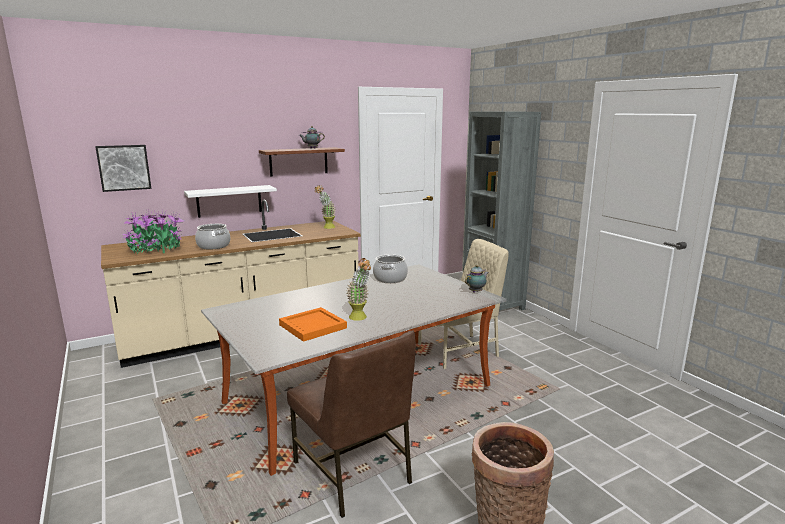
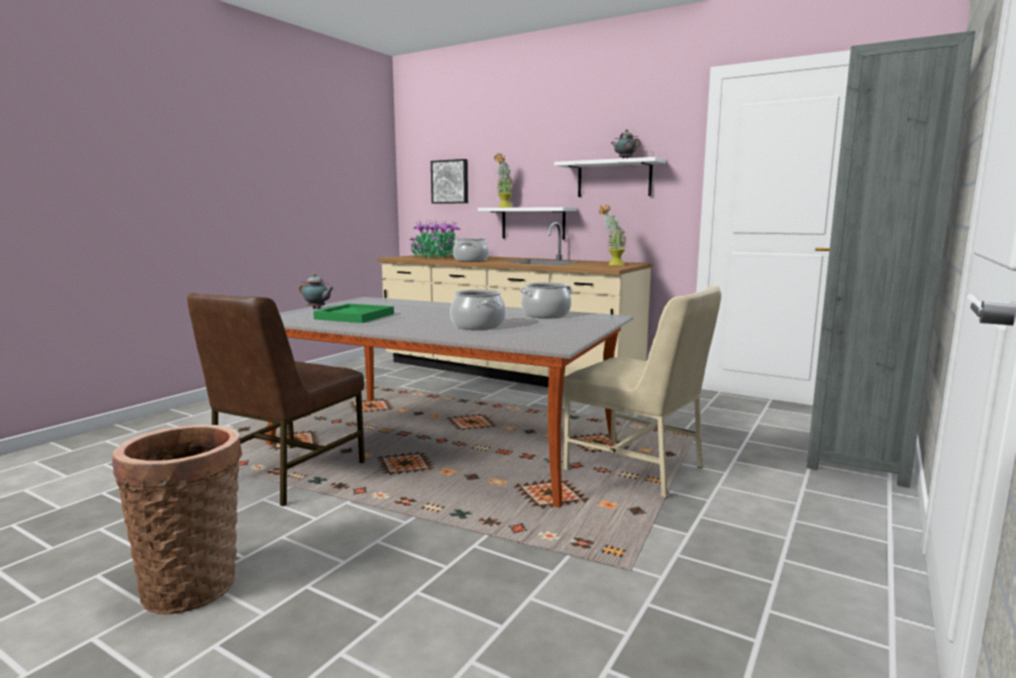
camera: 60 degrees right, 5 degrees down
(298, 161) = (614, 179): brown shelf -> white shelf
(311, 326) = (354, 316): orange tray -> green tray
(360, 318) = (395, 322): potted plant -> potted plant (503, 207)
(405, 300) = (477, 326): none -> cooking pot
(476, 291) = (569, 341): teapot -> teapot (317, 309)

